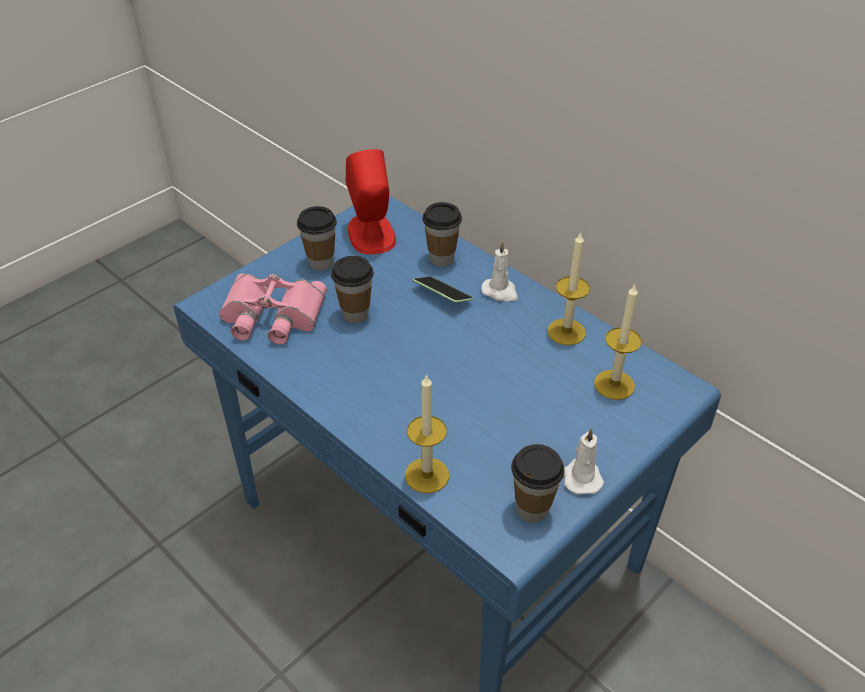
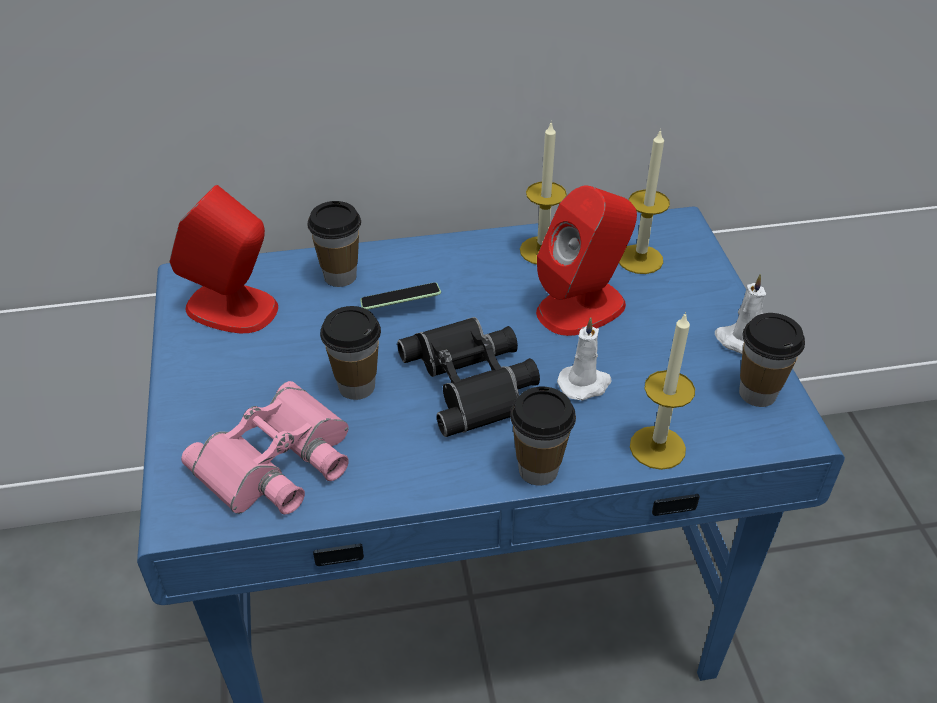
camera: 55 degrees left, 0 degrees up
(321, 263) = (232, 373): cup -> cup (538, 470)
(406, 360) = (473, 380): none -> black binoculars
(500, 292) = (439, 262): white candle -> white candle (585, 384)
(528, 378) = (582, 307): none -> red speaker

